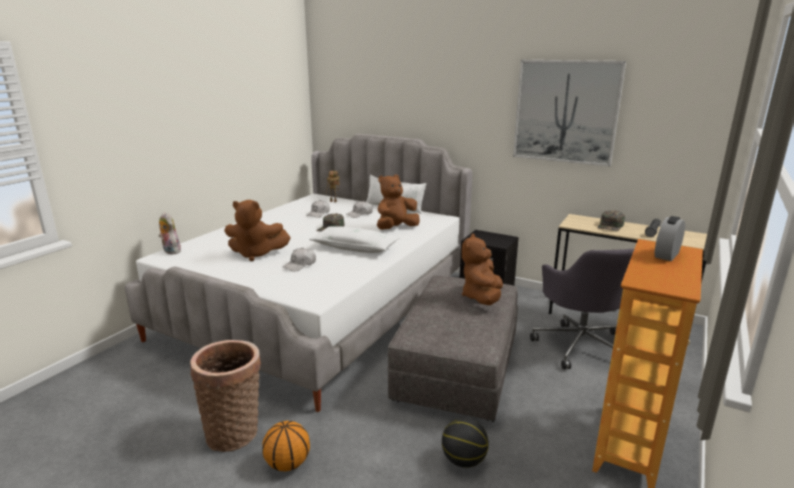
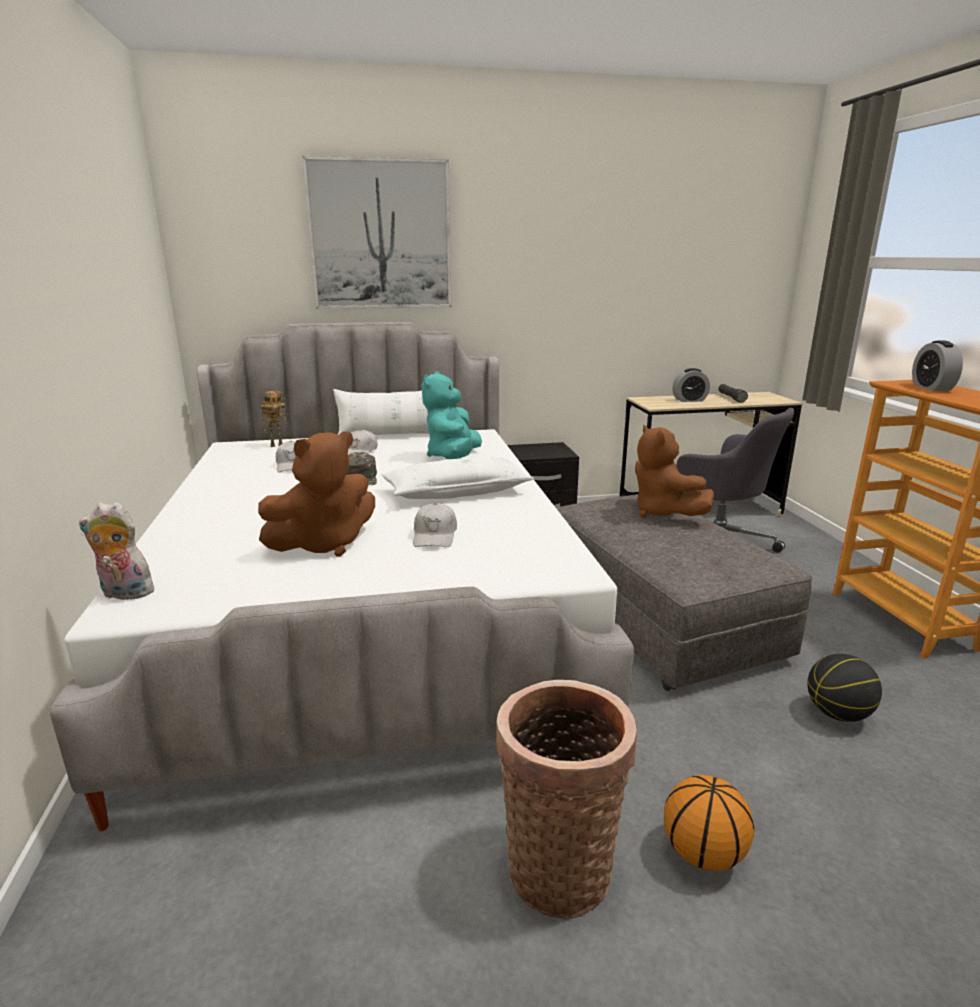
camera: 40 degrees left, 0 degrees up
(396, 228) = (453, 457): brown plush toy -> turquoise plush toy
(566, 112) = (615, 264): picture -> picture (380, 235)
(611, 226) = (689, 400): green cap -> alarm clock

